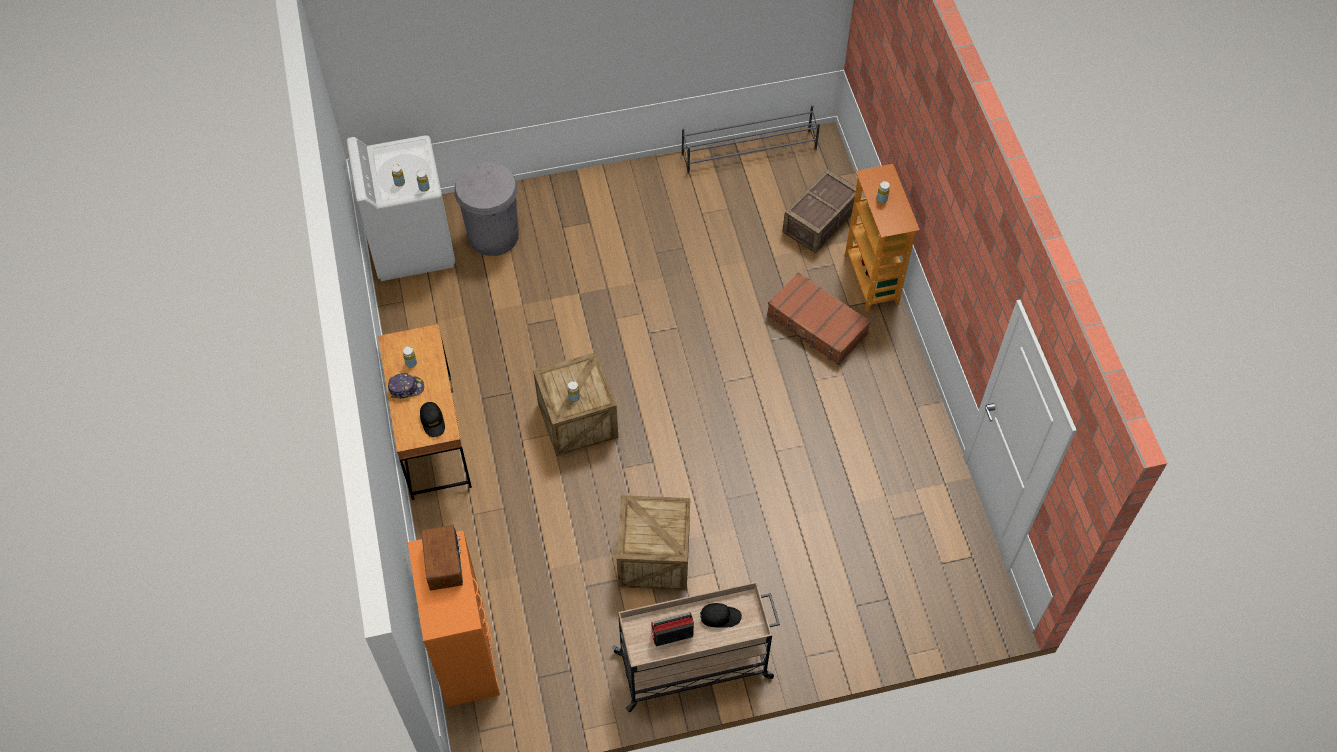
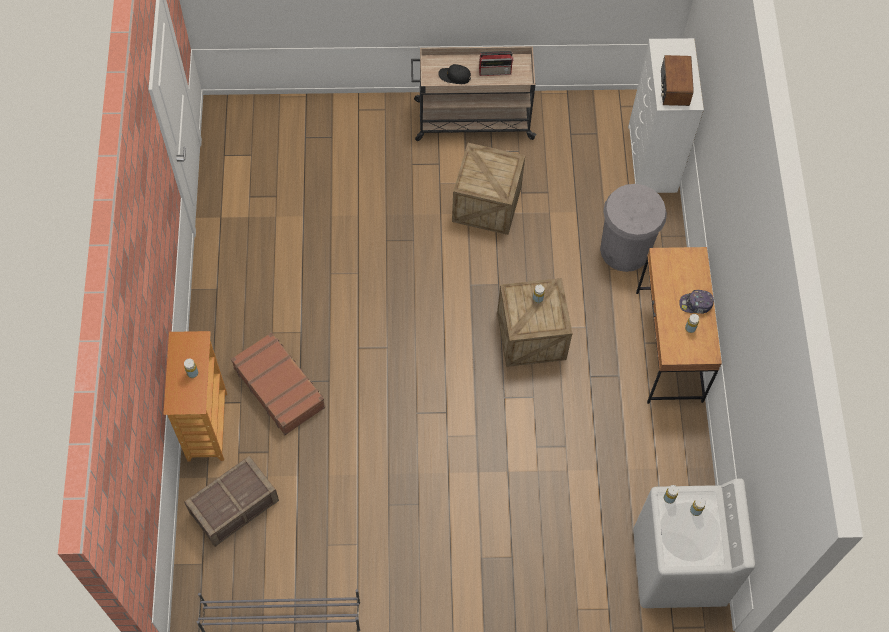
camera: 170 degrees left, 5 degrees up
(433, 421) = (673, 268): black cap -> none
(465, 654) = (652, 160): orange dresser -> white dresser
(493, 235) = (588, 561): grey trash can -> grey trash can (625, 250)

